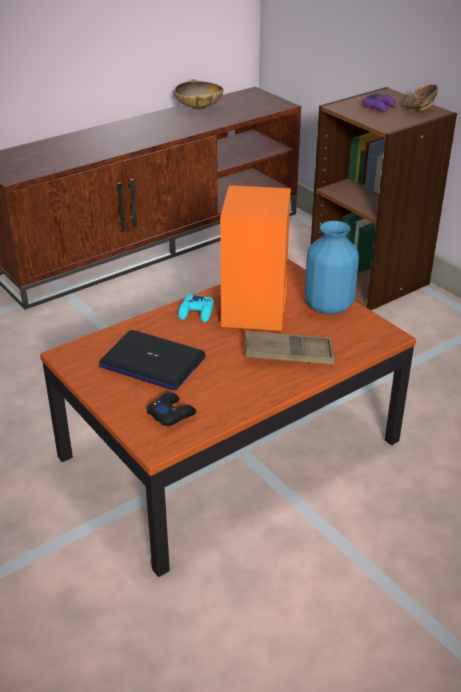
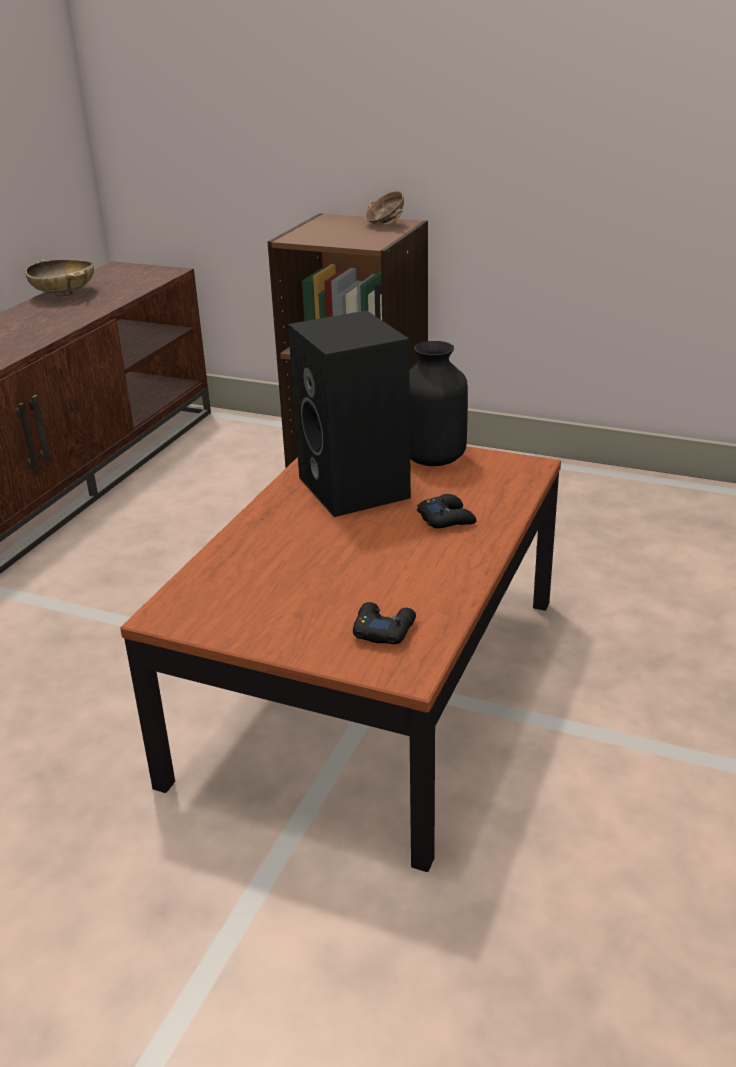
camera: 30 degrees left, 5 degrees down
(152, 362) = (291, 583): laptop -> none
(197, 312) = (286, 512): turquoise game controller -> none
(256, 311) = (357, 488): orange speaker -> black speaker
(288, 354) = (446, 518): brown tray -> black game controller
(328, 306) = (434, 458): blue vase -> black vase
(378, 107) = (337, 230): purple game controller -> none

